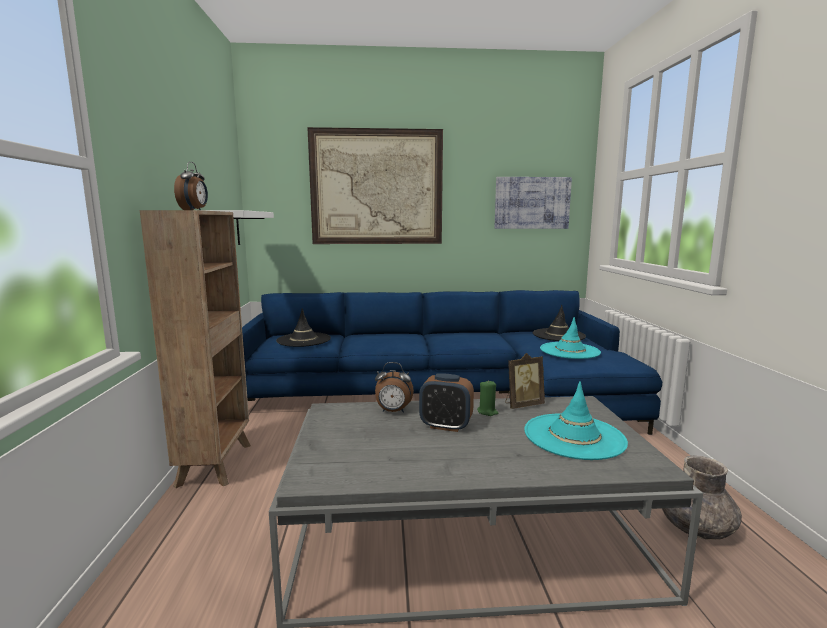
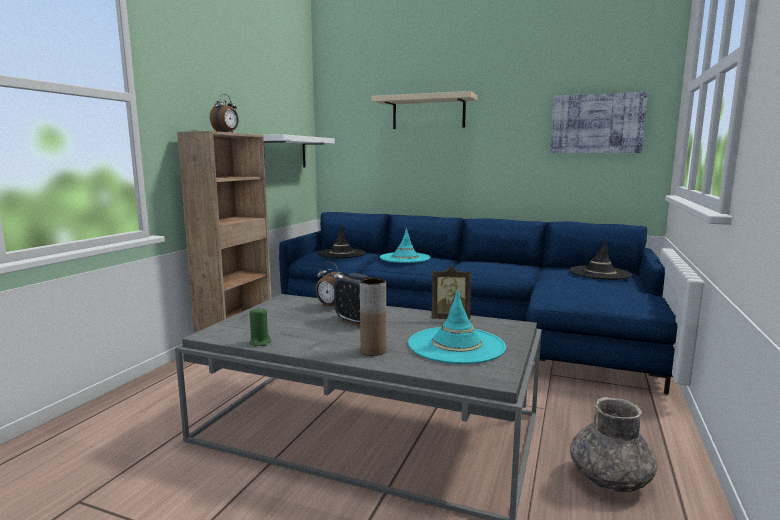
camera: 25 degrees right, 0 degrees up
(376, 187) = (428, 112): picture -> beige shelf
(487, 412) = (408, 318): green candle -> green candle (260, 342)
(515, 461) = (373, 351): none -> brown vase
(569, 351) = (586, 287): turquoise hat -> turquoise hat (405, 258)

